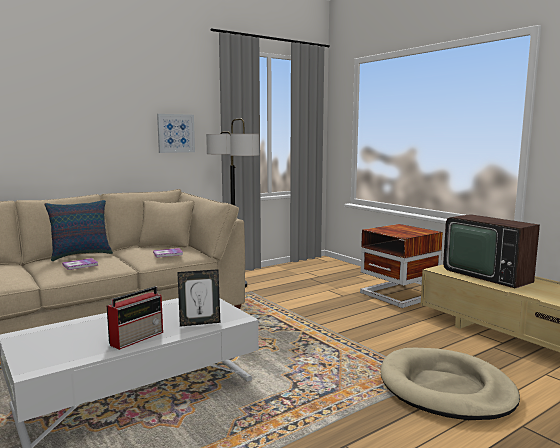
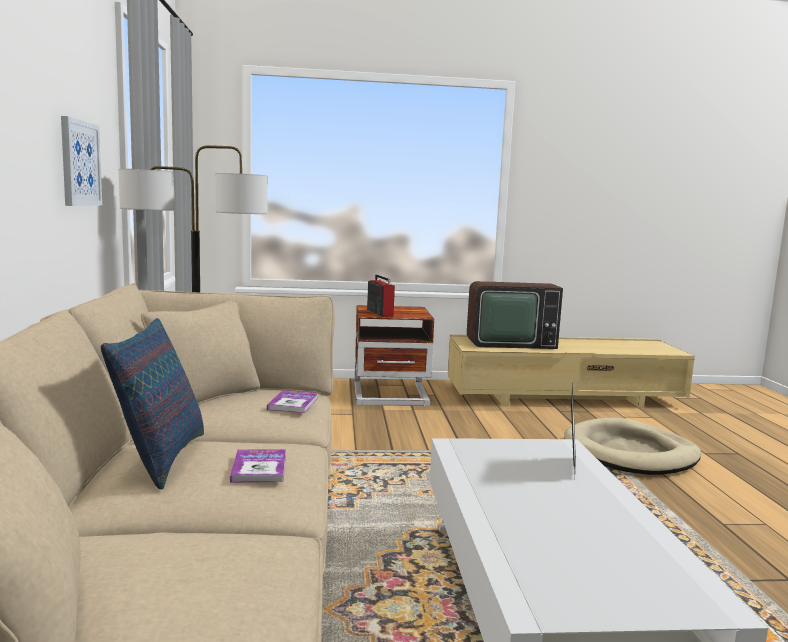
camera: 60 degrees left, 0 degrees up
(138, 338) = (607, 511): radio -> radio (380, 313)

